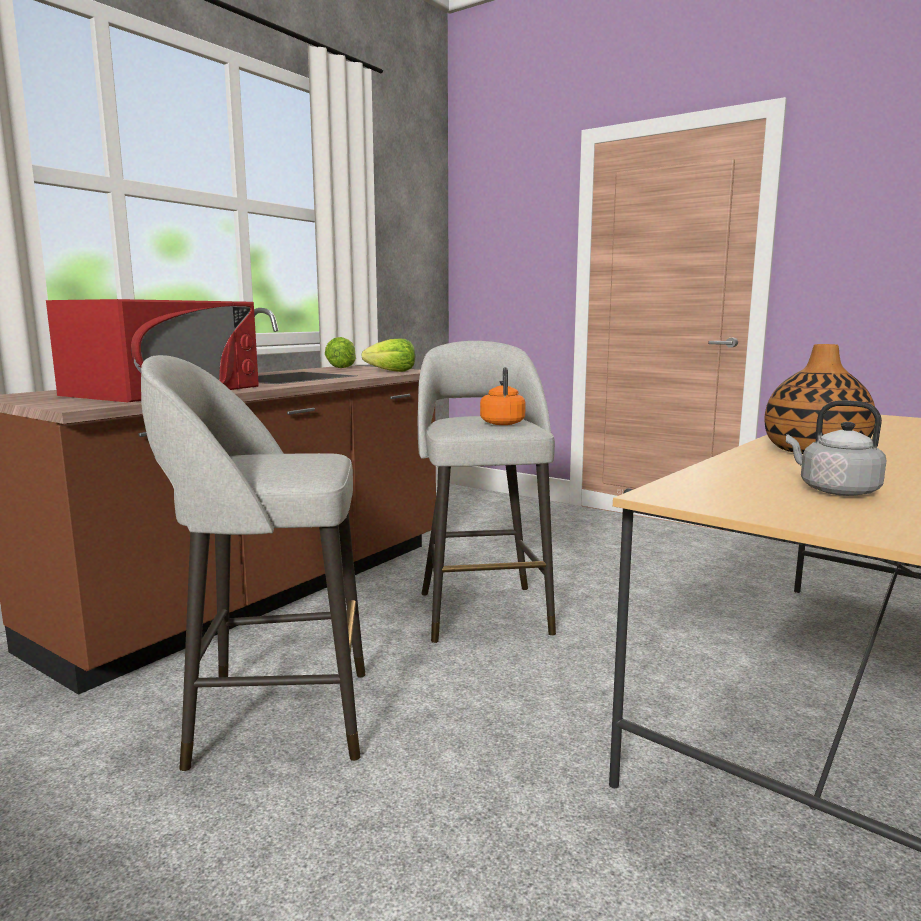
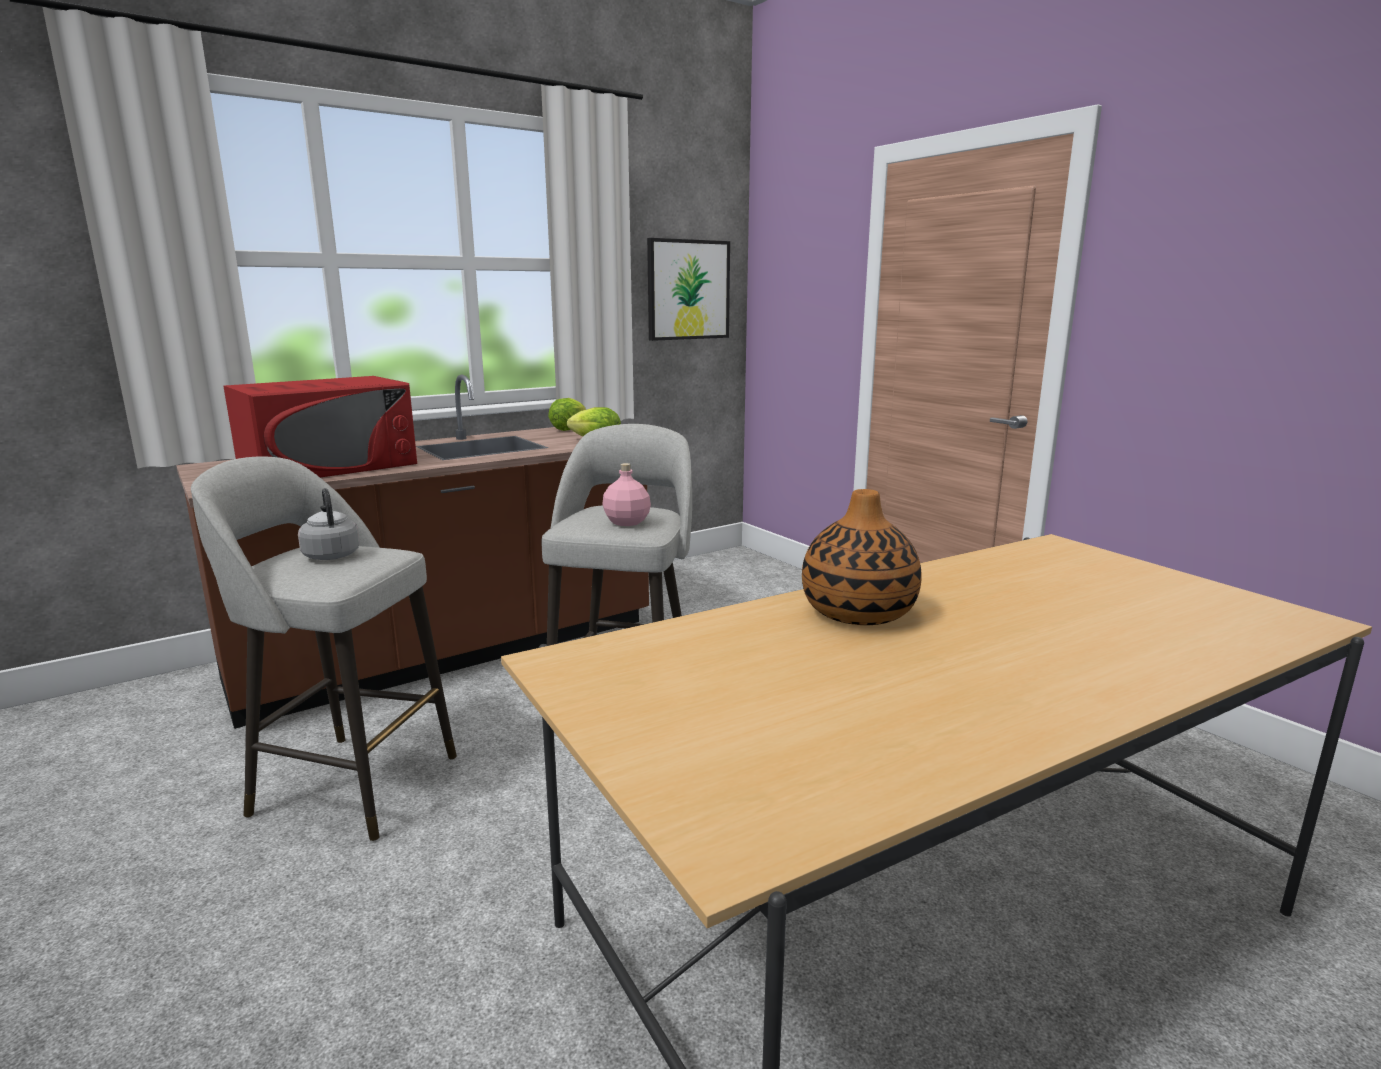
camera: 20 degrees right, 5 degrees up
(409, 250) = (688, 290): none -> picture
(502, 423) = (627, 522): orange kettle -> pink bottle
(834, 490) = (733, 681): grey kettle -> grey kettle (331, 555)

